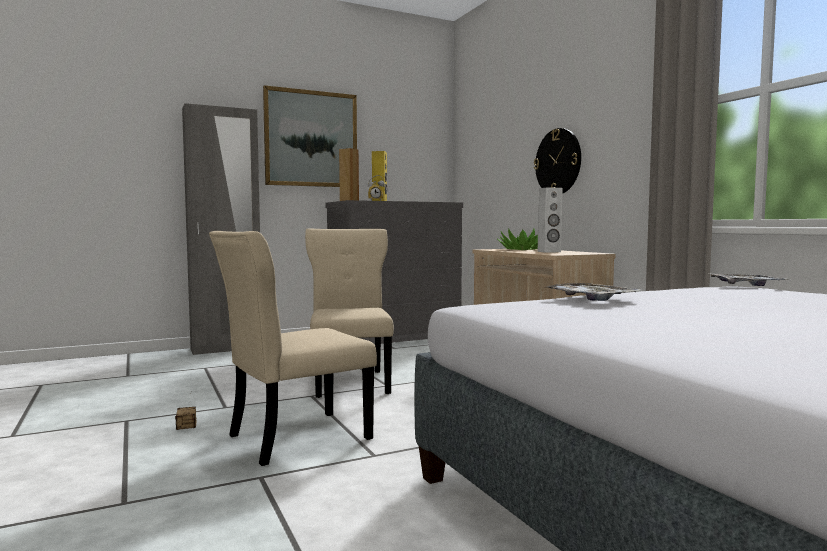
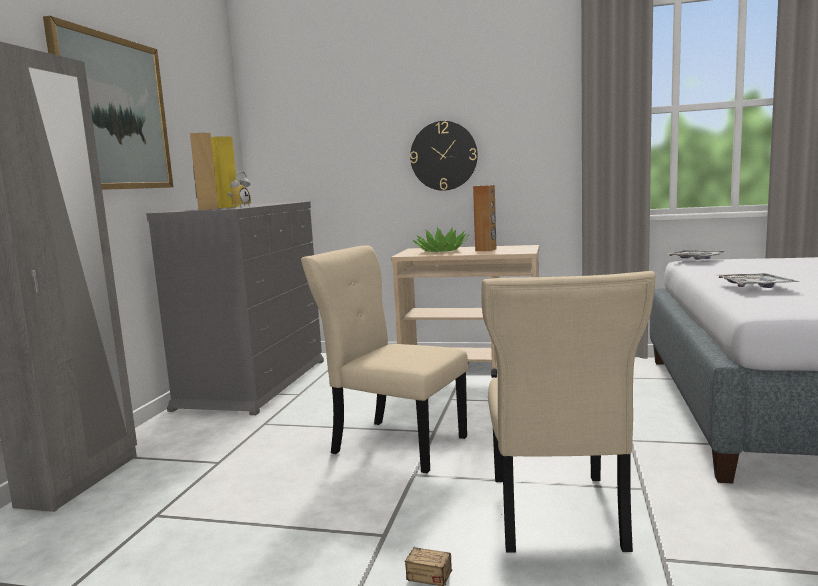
camera: 50 degrees left, 5 degrees up
(549, 252) = (486, 250): white speaker -> brown speaker

